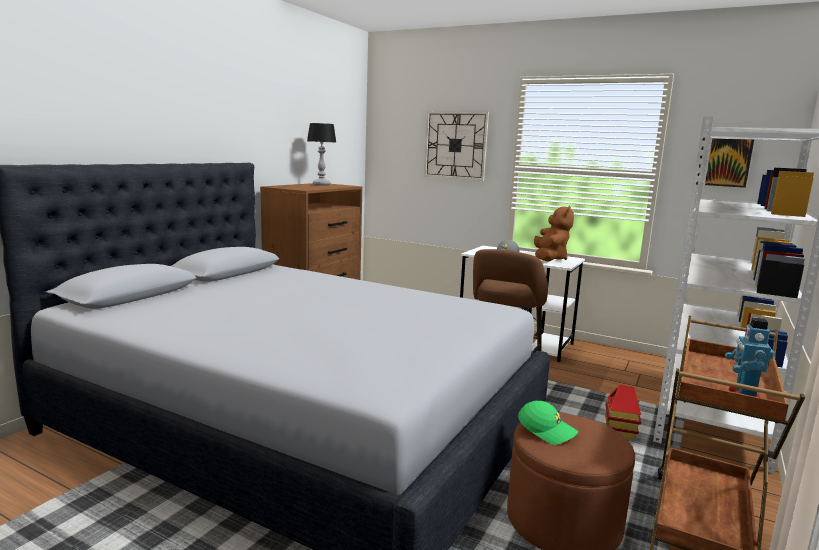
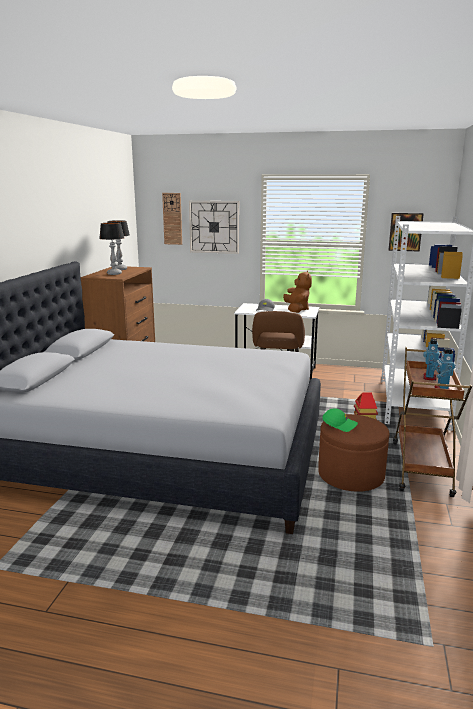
camera: 15 degrees left, 5 degrees up
(306, 187) = (114, 274): none -> table lamp
(406, 134) = (172, 218): none -> wall clock
(725, 372) = (430, 378): none -> toy robot

